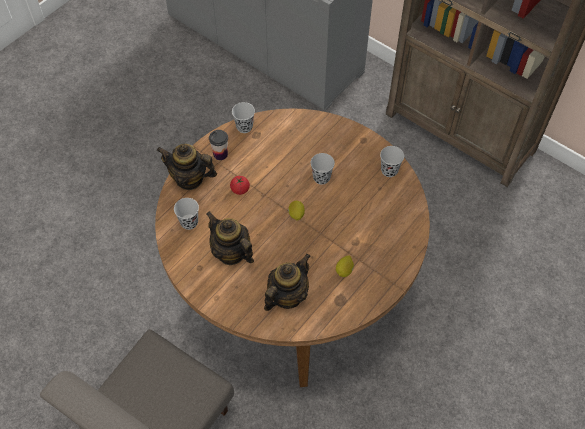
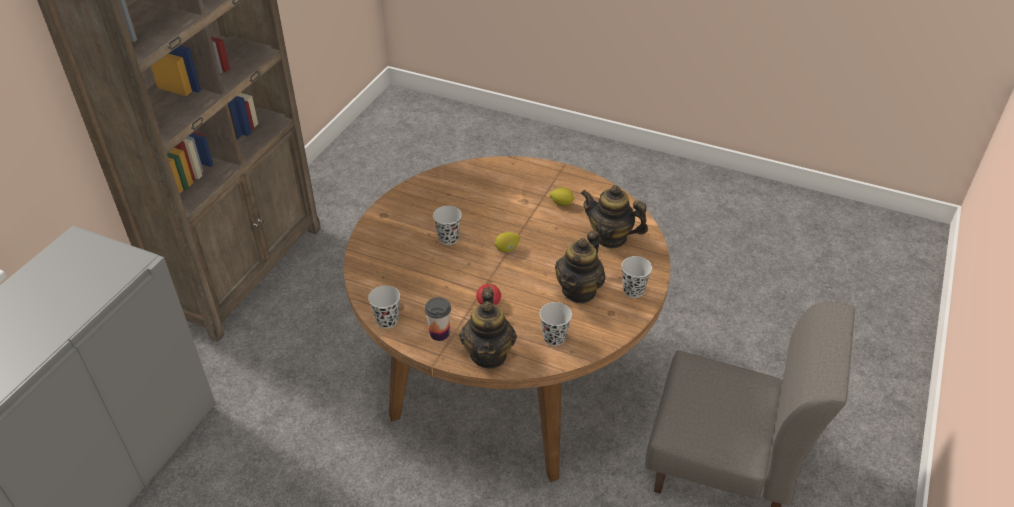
camera: 105 degrees left, 15 degrees down
(389, 170) = (422, 190): black cup -> black cup (633, 290)

